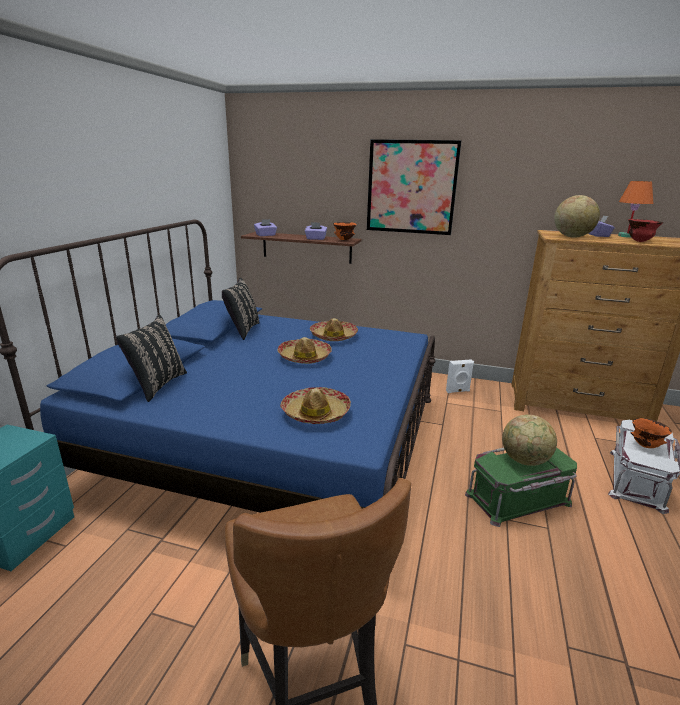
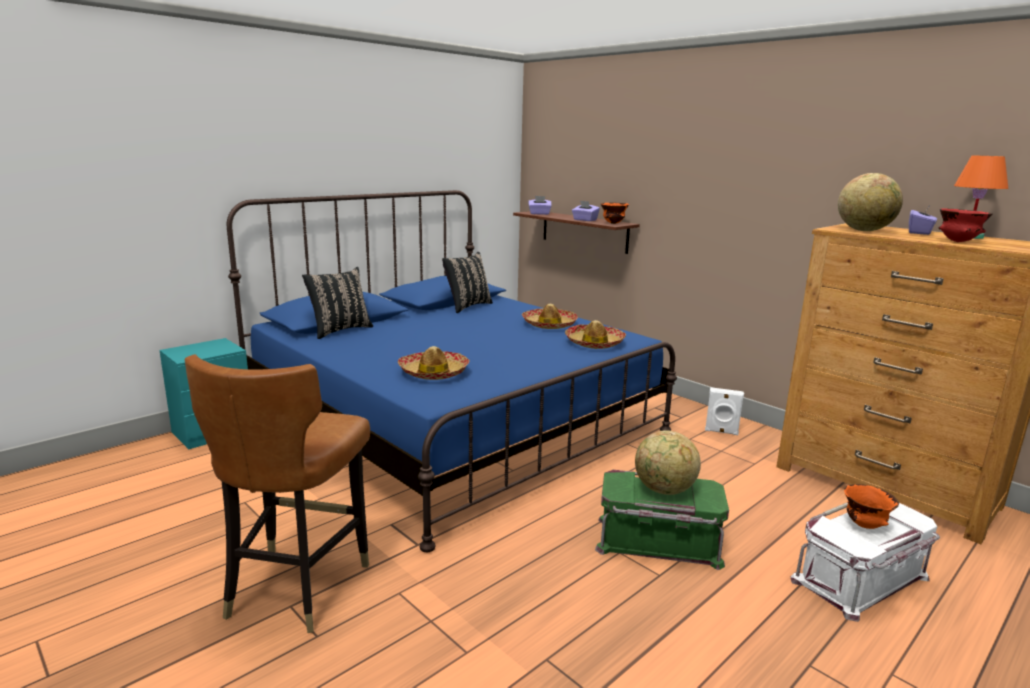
camera: 30 degrees right, 5 degrees down
(304, 357) = (491, 335): hat -> hat (594, 343)
(411, 187) = (696, 163): picture -> none

